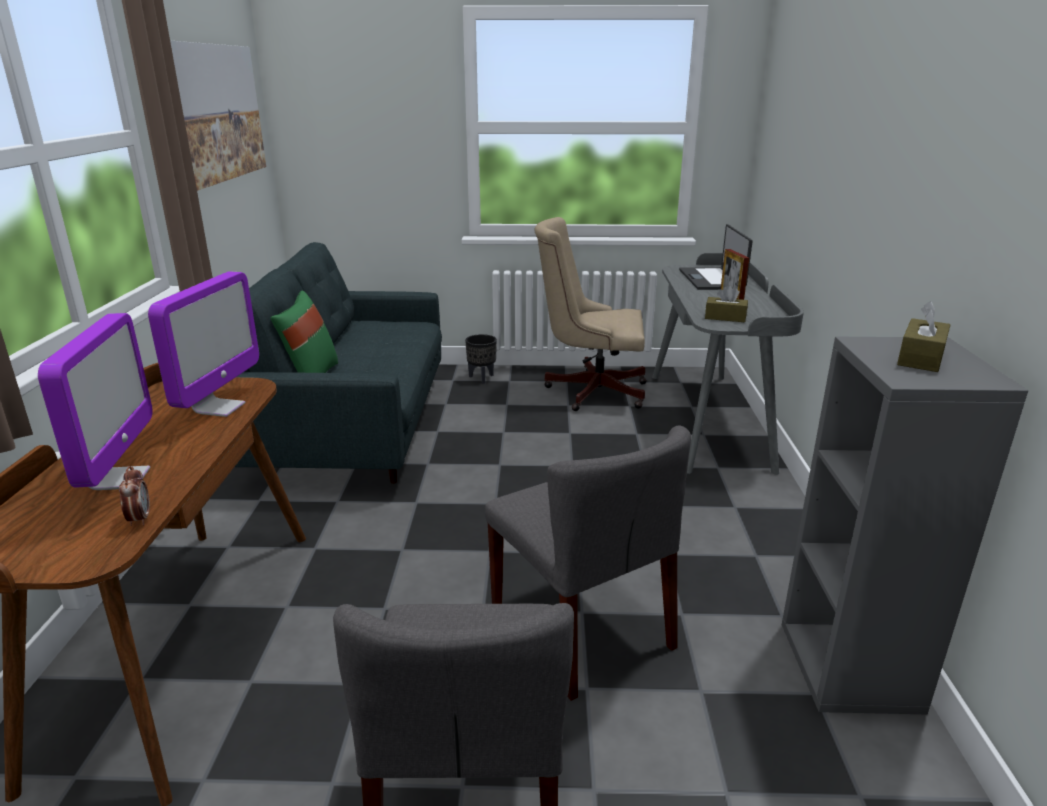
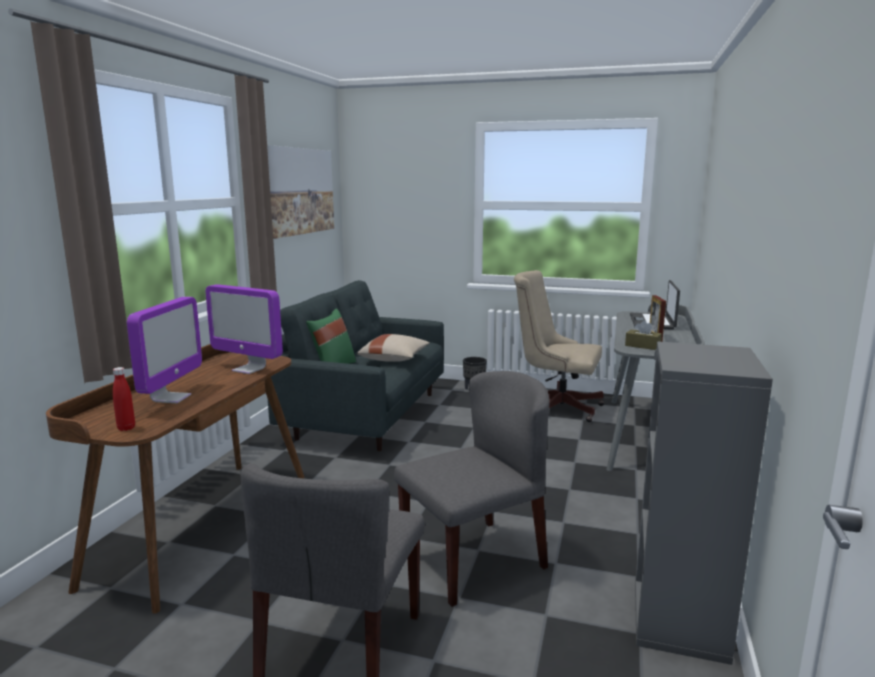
camera: 15 degrees right, 10 degrees down
(72, 551) = (126, 428): none -> red bottle
(139, 519) = (170, 418): alarm clock -> none
(219, 408) = (249, 369): monitor -> monitor turned 90 degrees clockwise
(390, 354) = (394, 359): none -> beige pillow
(582, 627) = (473, 559): grey chair -> grey chair turned 105 degrees counterclockwise
(920, 358) = (708, 356): brown tissue box -> none

